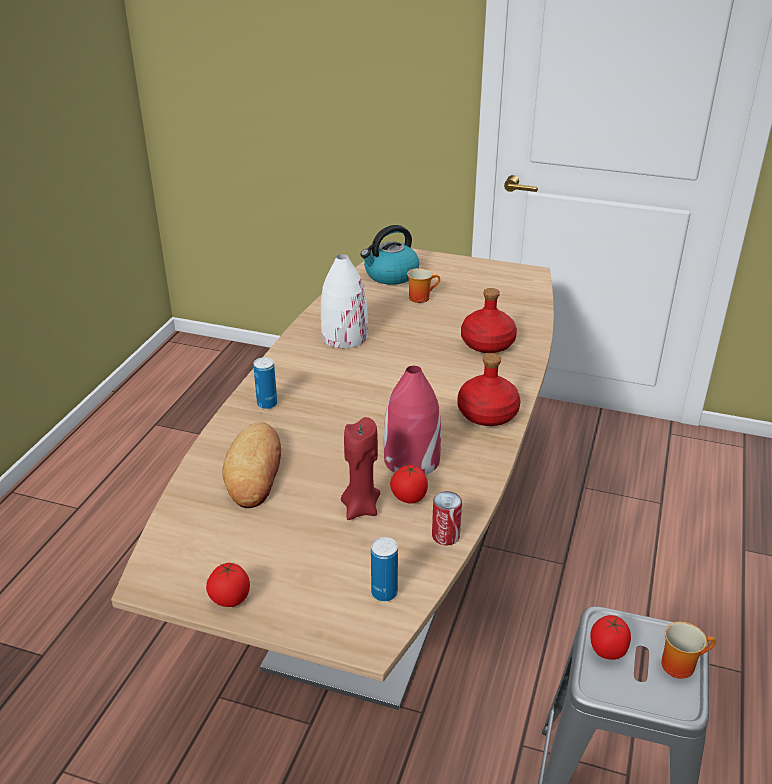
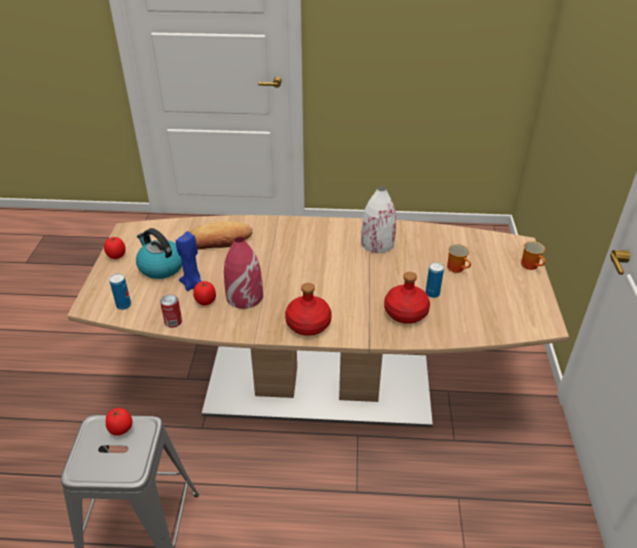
camera: 75 degrees right, 5 degrees up
(267, 404) = (284, 230): can -> can (432, 294)
(360, 508) = (193, 284): red candle -> blue candle
(390, 275) = (482, 248): kettle -> kettle (160, 267)
(680, 663) = (111, 469): mug -> mug (531, 265)

